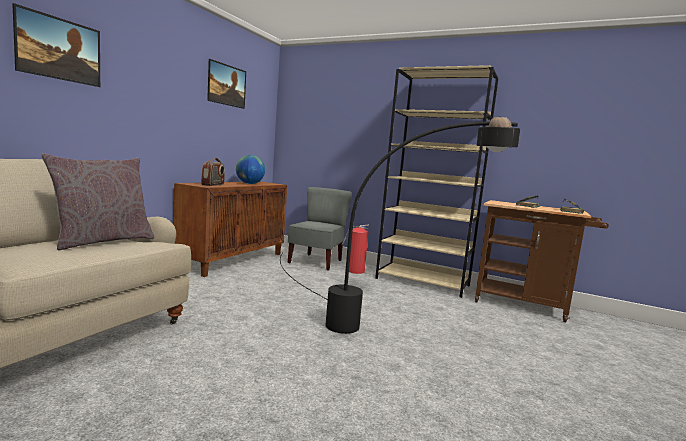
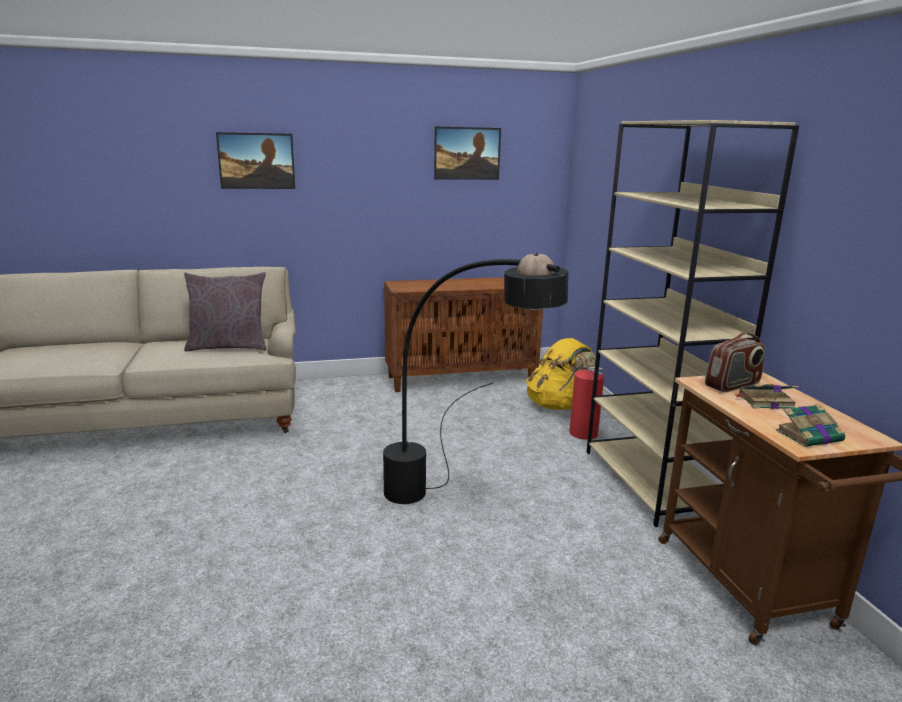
camera: 50 degrees right, 10 degrees up
(213, 185) = (419, 286): radio -> radio (732, 385)
(249, 184) = (483, 284): globe -> none
(316, 262) = (558, 405): grey chair -> yellow backpack

